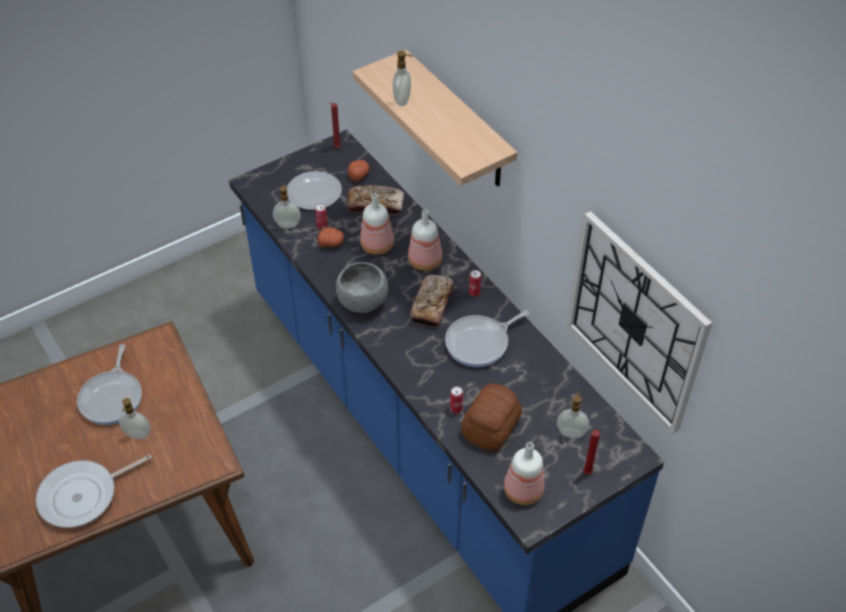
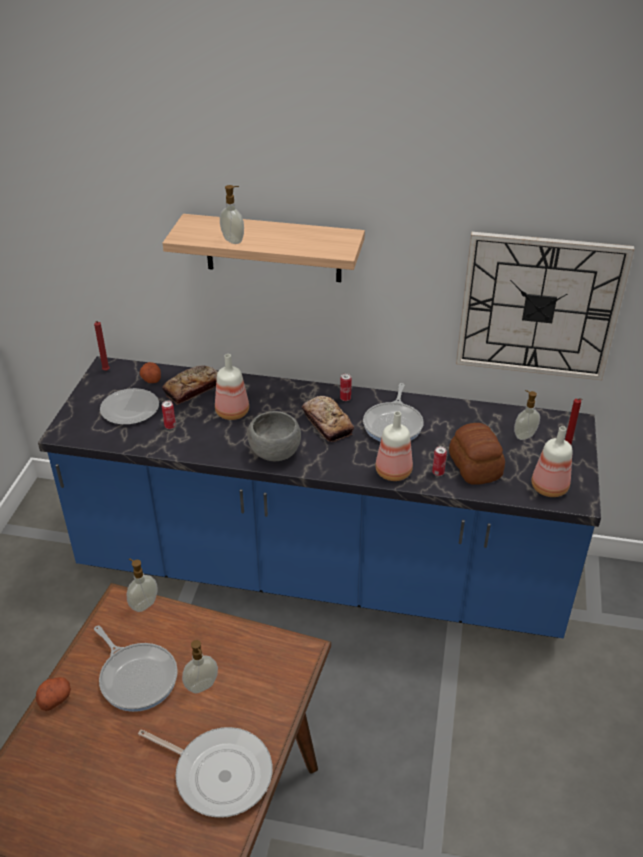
camera: 45 degrees left, 10 degrees down
(83, 496) = (219, 773): frying pan -> frying pan turned 75 degrees counterclockwise
(288, 224) = (138, 441): soap dispenser -> soap dispenser (143, 604)
(331, 243) = (194, 432): potato -> potato (55, 698)
(425, 260) = (281, 400): bottle -> bottle (392, 471)

